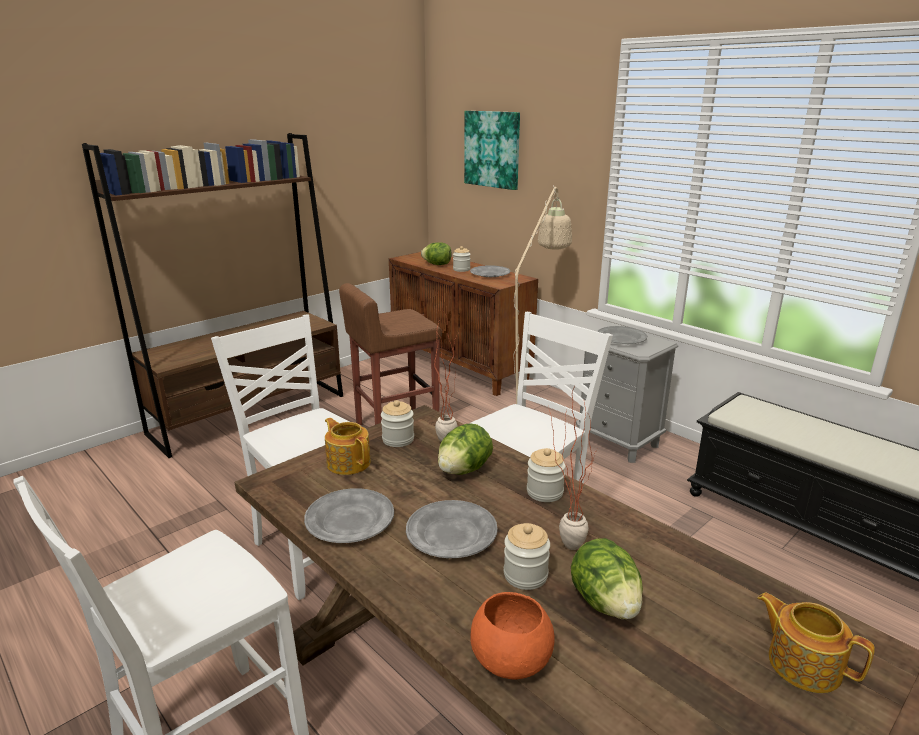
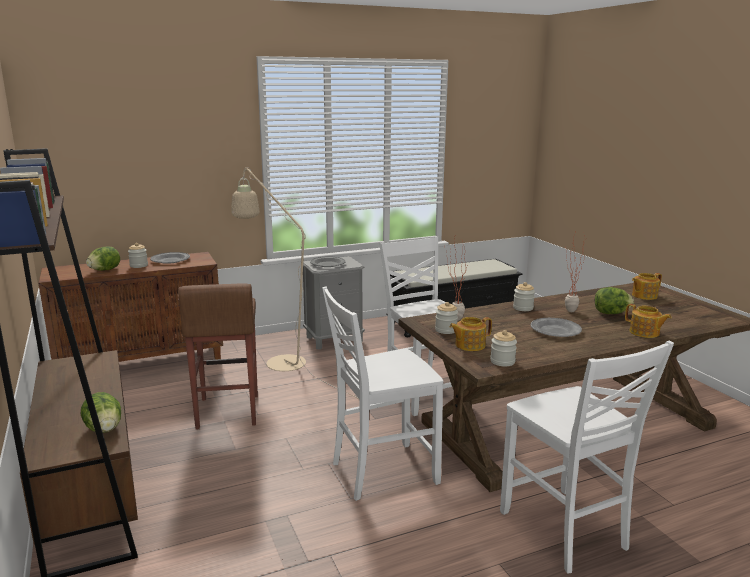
camera: 70 degrees left, 5 degrees down
(349, 520) = (536, 350): grey plate -> none
(464, 470) = (493, 320): lettuce -> lettuce (104, 429)
(492, 149) = (128, 148): picture -> none
(509, 658) = (644, 333): orange bowl -> teapot
(525, 575) = (591, 322): jar -> jar (502, 361)

